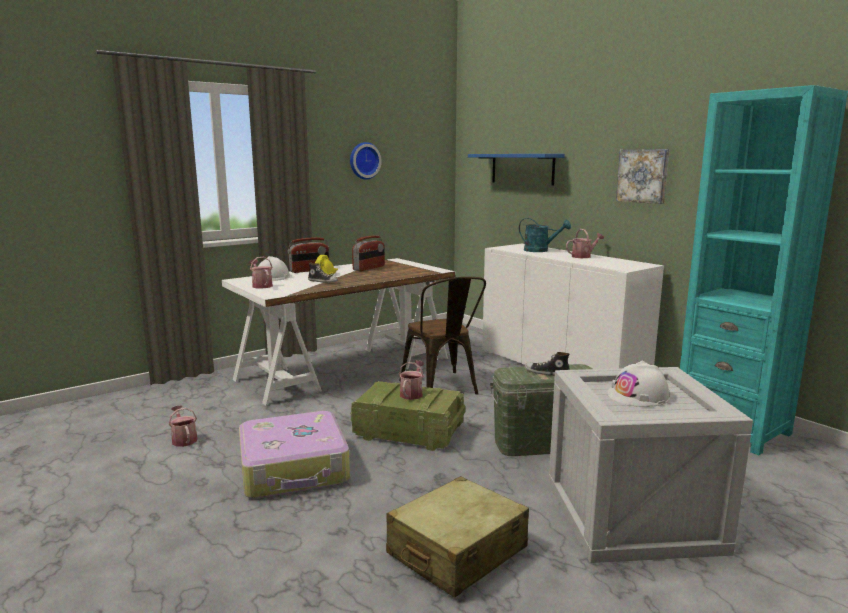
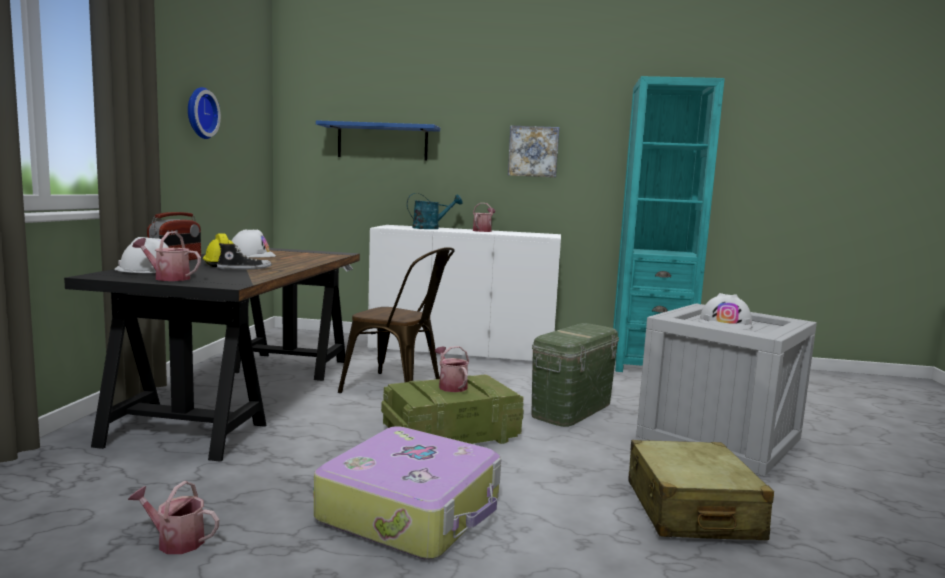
camera: 45 degrees left, 5 degrees down
(345, 368) = (244, 395): white desk -> black desk
(369, 268) = (251, 255): radio -> white hard hat
(546, 373) = (580, 333): shoe -> none

